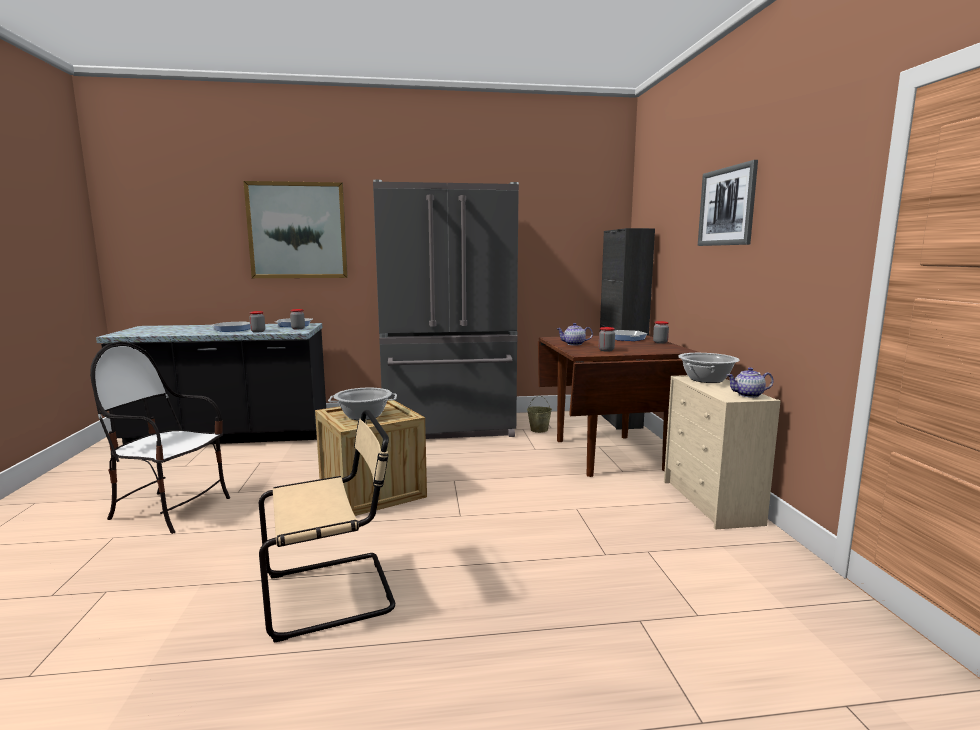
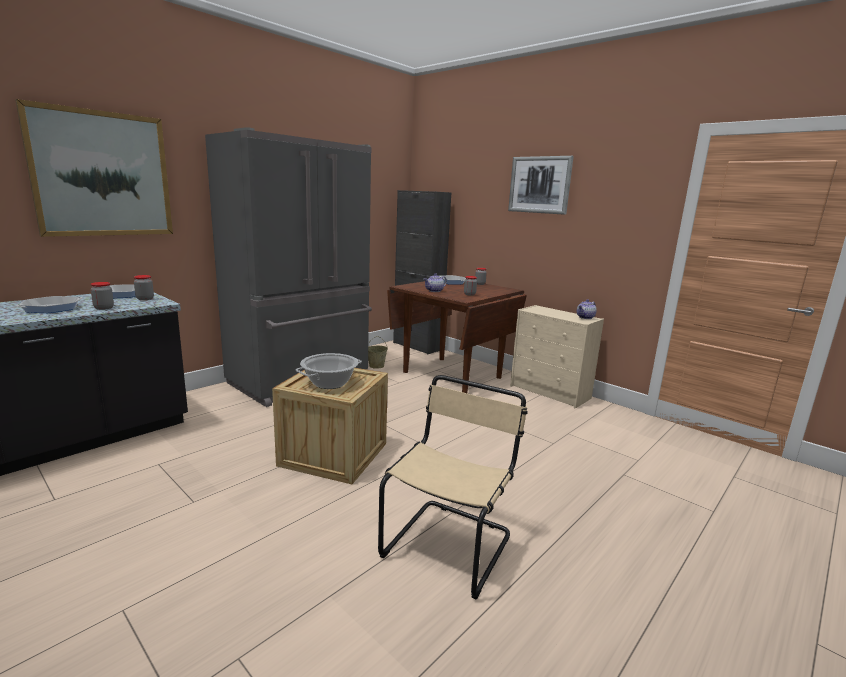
camera: 40 degrees left, 5 degrees up
(171, 510) = (143, 550): chair -> none
(706, 379) = (542, 309): cooking pot -> none

